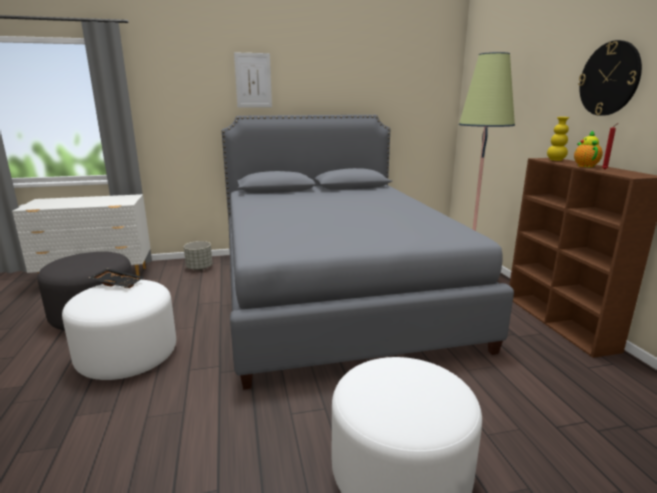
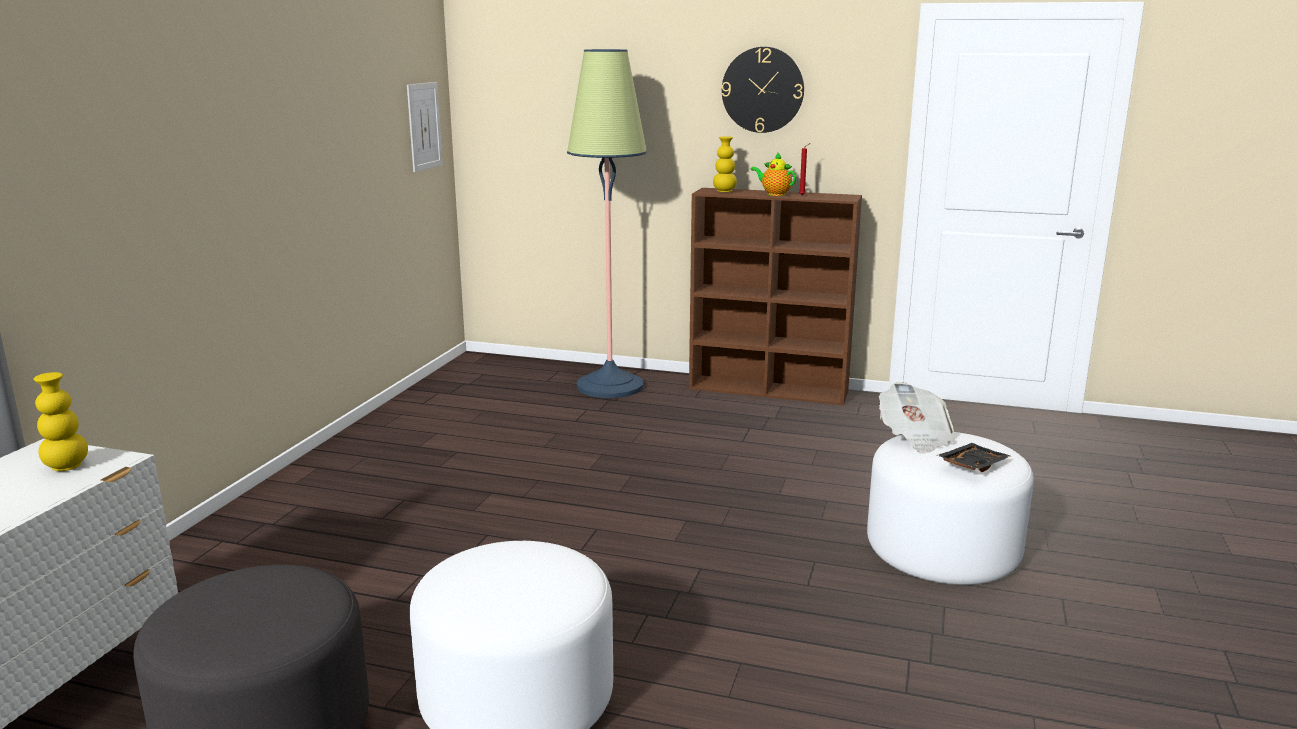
camera: 60 degrees left, 0 degrees up
(118, 201) = (67, 467): none -> yellow vase
(118, 283) = (455, 575): black tray -> black tray (971, 465)
(199, 268) = (211, 569): grey planter -> none
(253, 80) = (192, 101): picture -> picture (424, 126)
(334, 293) = (530, 476): grey bed -> none
(416, 365) = (914, 437): none -> newspaper

